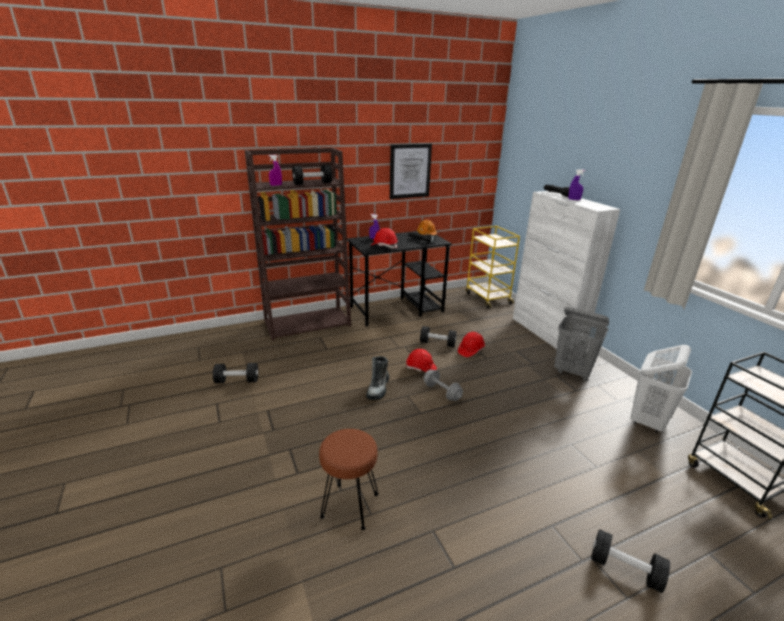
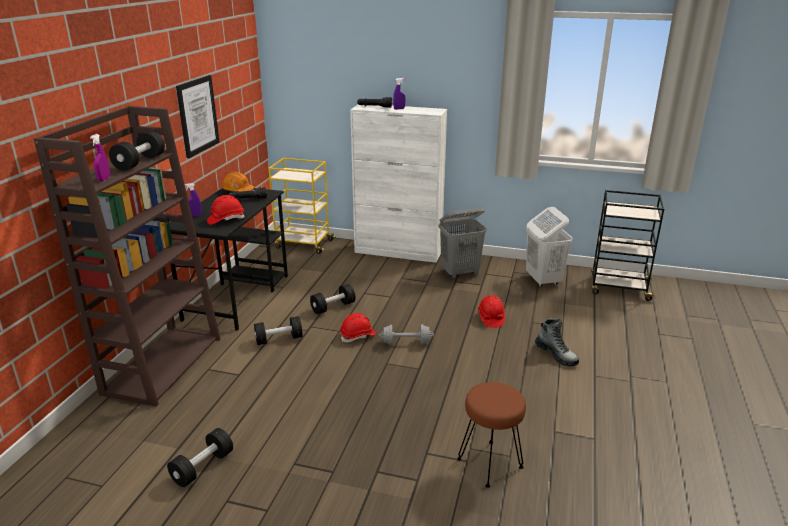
camera: 50 degrees left, 0 degrees up
(378, 388) = (354, 374): boot -> boot (556, 354)
(470, 350) = (369, 297): red hard hat -> red hard hat (491, 318)
(625, 569) = (648, 369): black dumbbell -> black dumbbell (279, 339)

